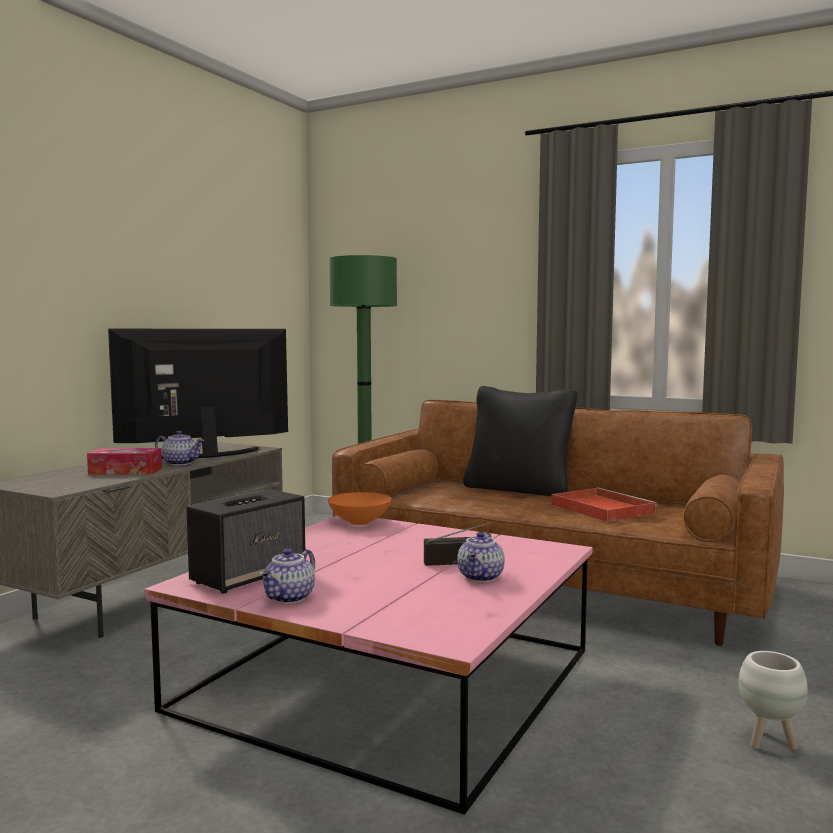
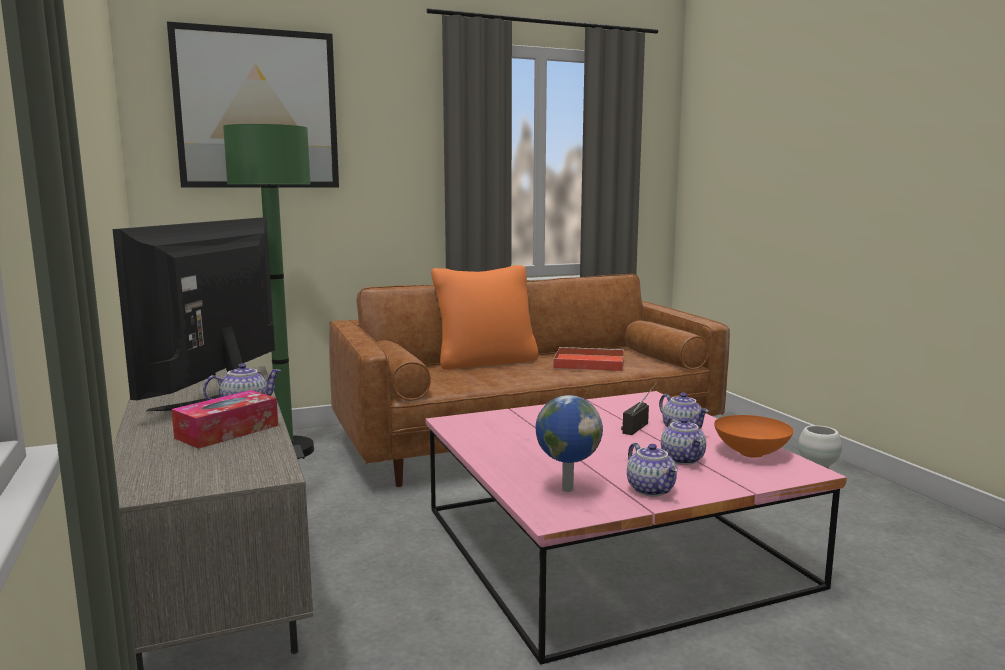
camera: 50 degrees left, 5 degrees up
(249, 575) = (566, 489): speaker -> globe
(360, 522) = (472, 421): orange bowl -> orange bowl (752, 453)
(391, 593) = (683, 459): none -> teapot
(392, 245) = (257, 110): none -> picture
(518, 489) = (485, 362): black pillow -> orange pillow

